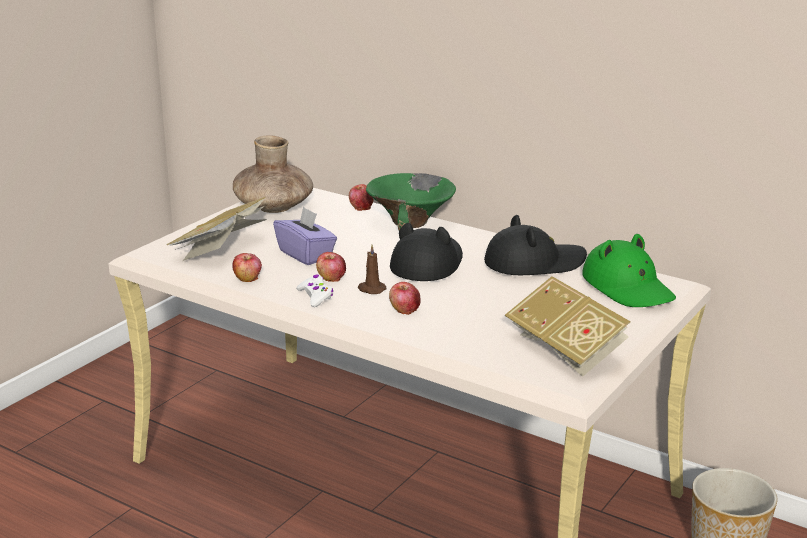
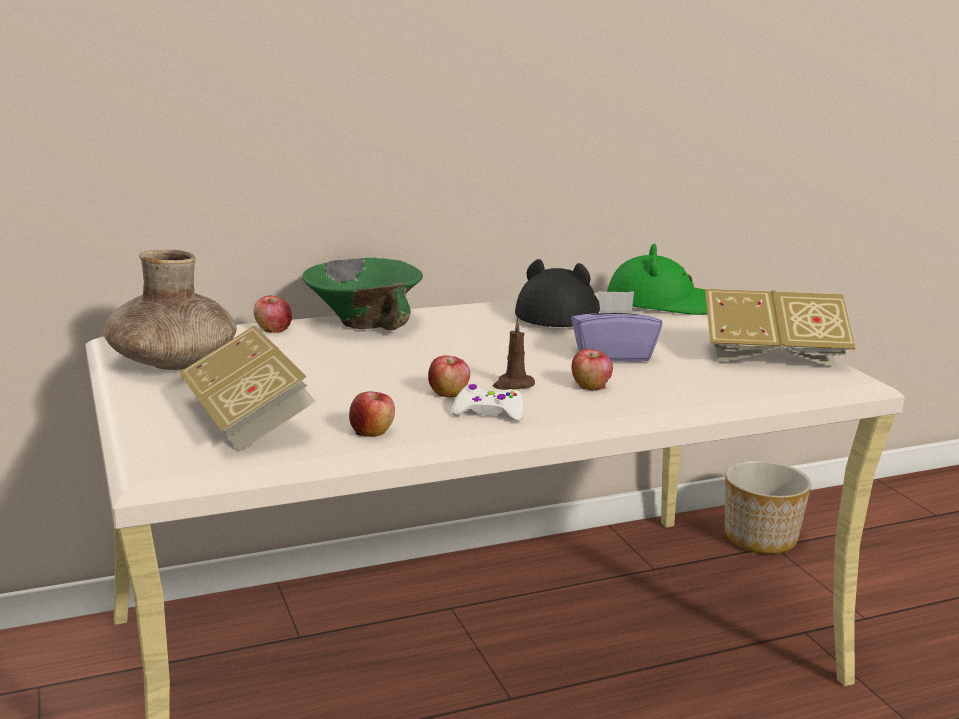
camera: 55 degrees left, 5 degrees down
(306, 254) = (357, 386): purple tissue box -> purple tissue box (613, 355)
(427, 263) = (487, 346): black hat -> none

